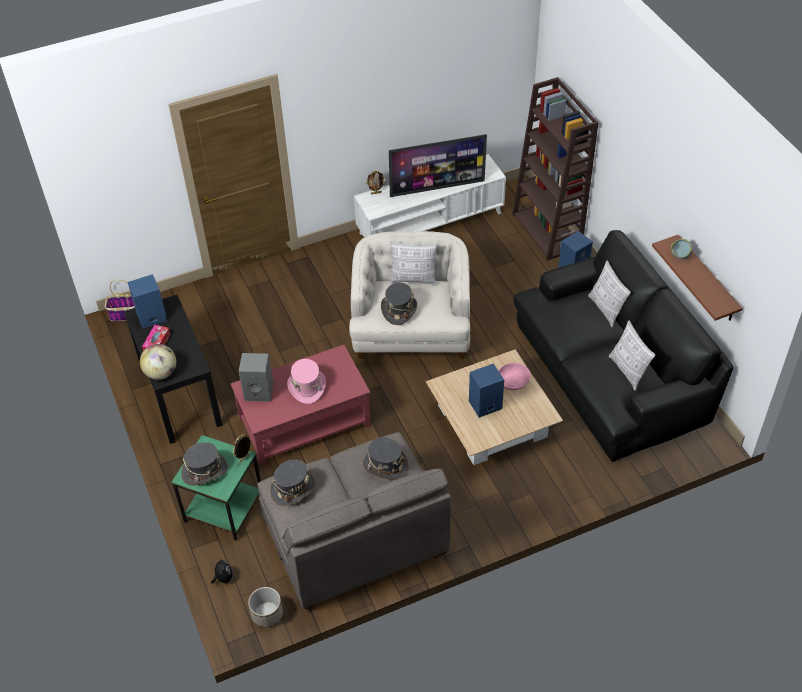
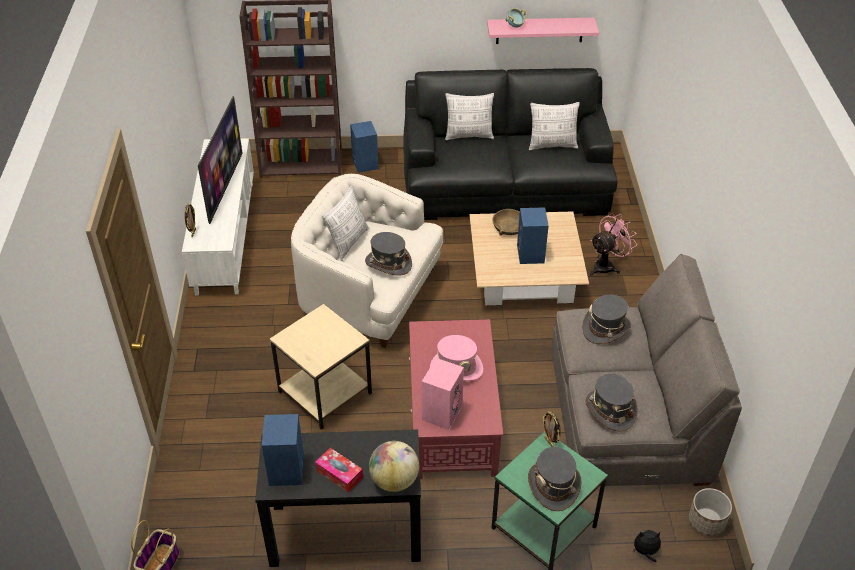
camera: 70 degrees left, 5 degrees down
(260, 391) = (441, 412): grey speaker -> pink speaker
(297, 339) = (323, 392): none -> beige side table
(512, 380) = (509, 227): pink bowl -> brown bowl
(537, 478) = (607, 265): none -> pink fan
(707, 280) = (539, 30): brown shelf -> pink shelf

